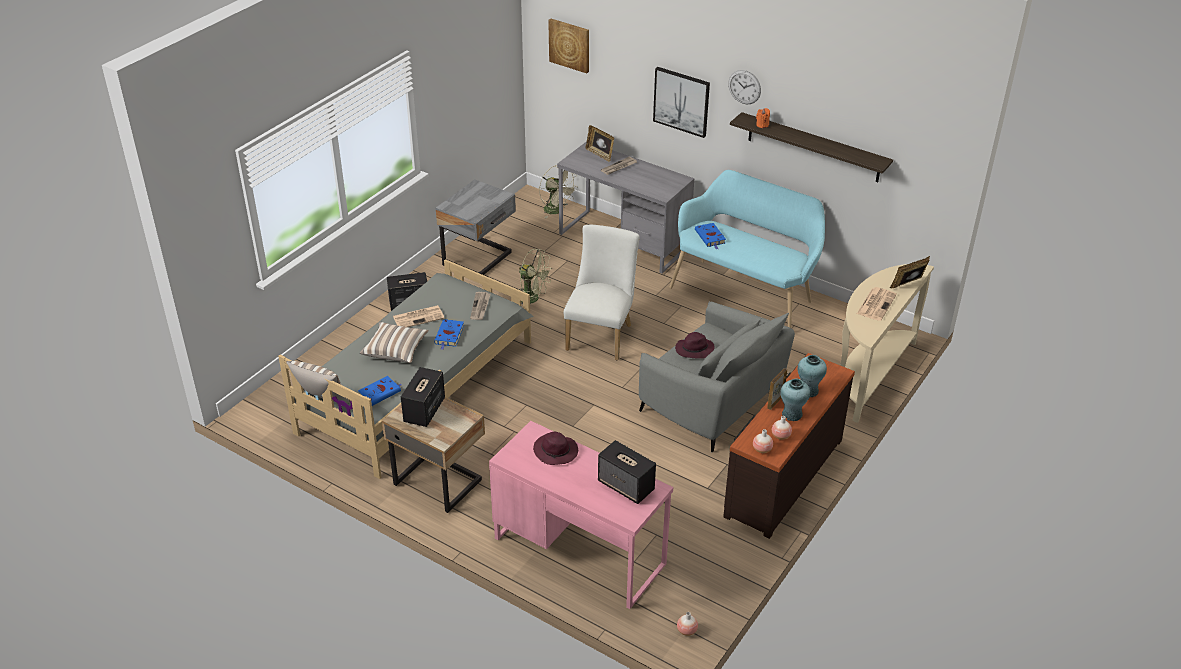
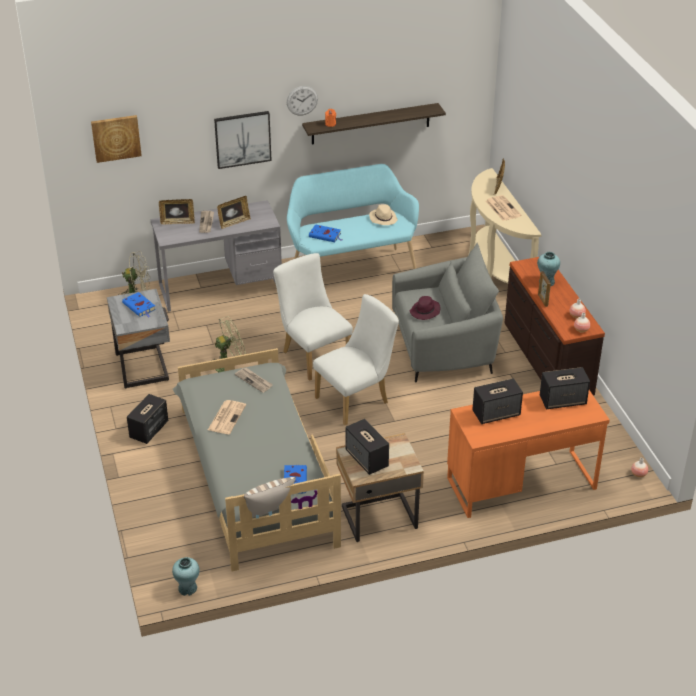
camera: 50 degrees left, 0 degrees up
(396, 350) = (252, 448): pillow -> none
(449, 336) = (269, 413): blue book -> blue book (140, 307)
(556, 452) = (496, 413): purple hat -> speaker
(575, 389) = (356, 399): none -> white chair
(579, 550) = (521, 483): pink desk -> orange desk
(638, 179) = (234, 222): none -> picture frame
(781, 254) = (383, 218): none -> beige hat
(792, 414) = (561, 300): turquoise vase -> turquoise vase (188, 588)

